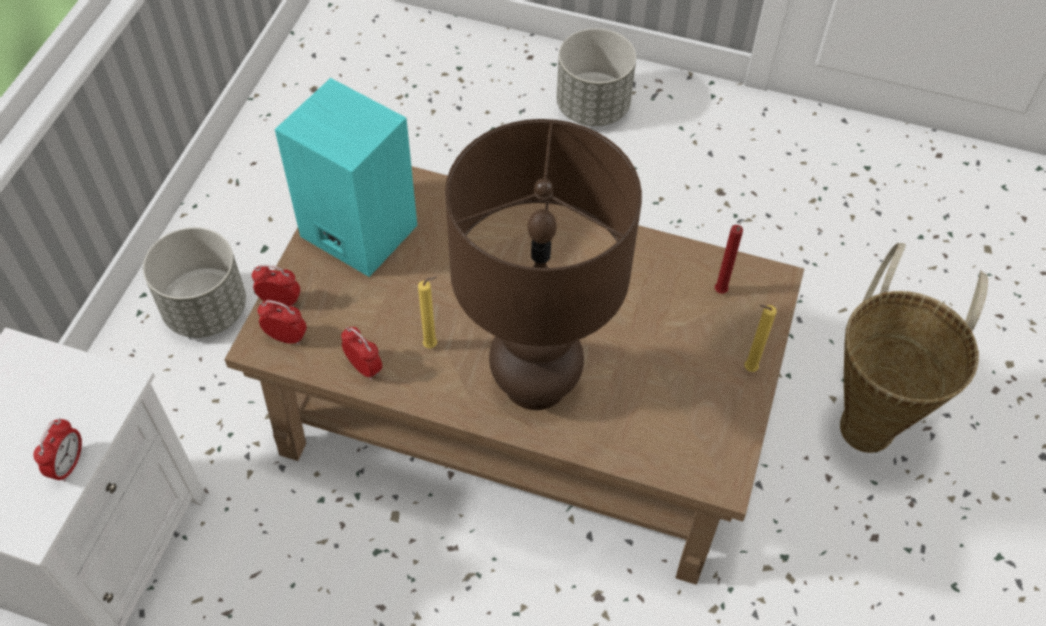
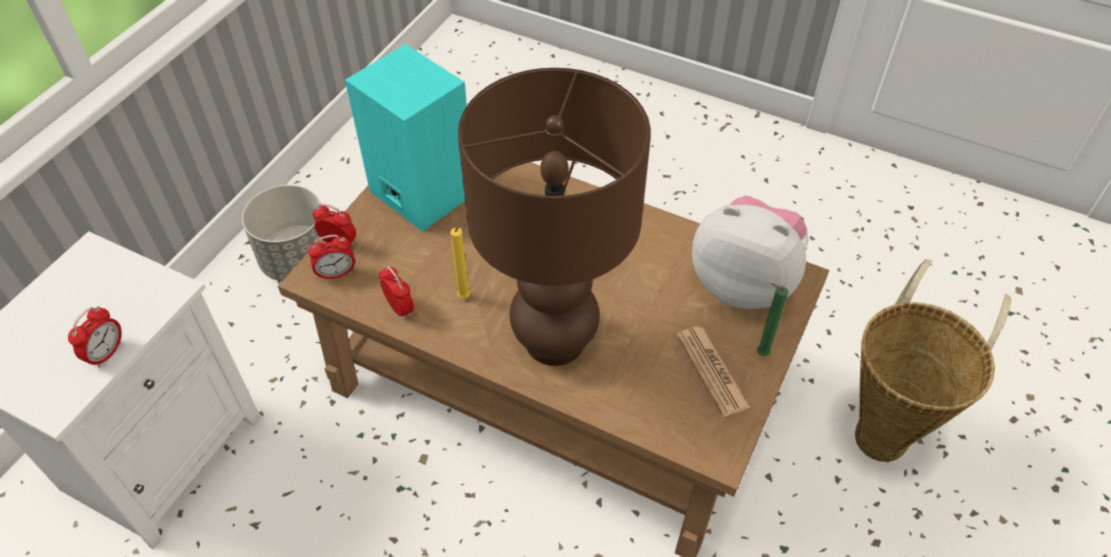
camera: 10 degrees right, 5 degrees down
(286, 337) = (336, 274): alarm clock -> alarm clock turned 135 degrees clockwise
(593, 106) = (667, 131): grey planter -> none
(702, 394) = (712, 371): none -> newspaper
(720, 293) = (744, 282): red candle -> plush toy
(748, 369) = (760, 353): yellow candle -> green candle

